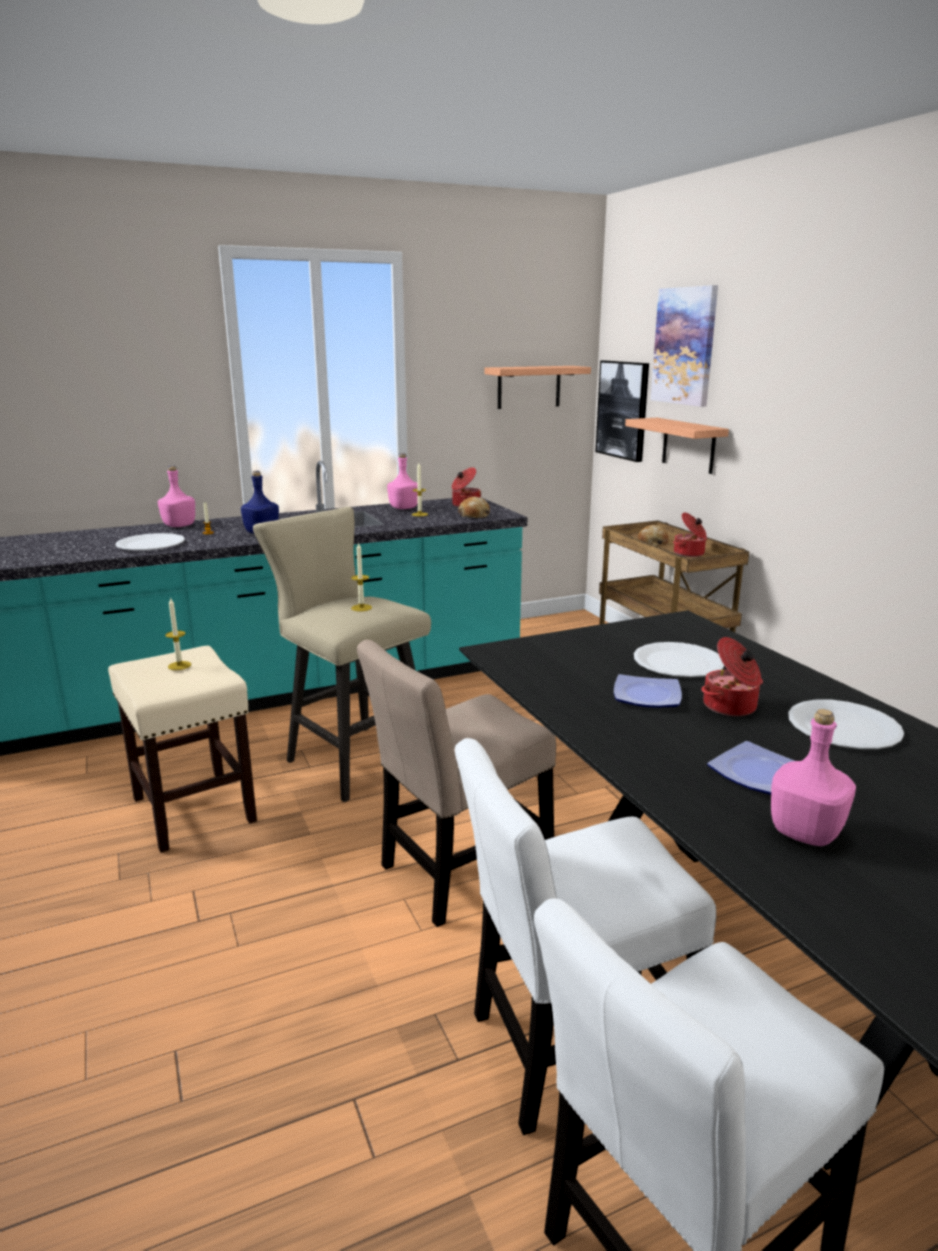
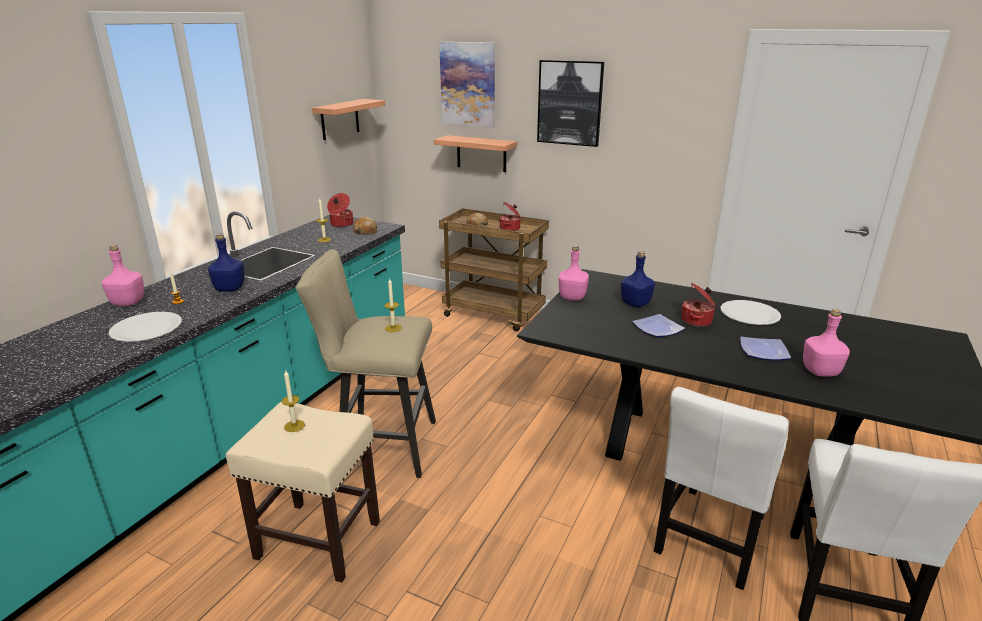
camera: 40 degrees left, 5 degrees up
(404, 508) = (299, 237): pink bottle -> pink bottle (573, 297)
(460, 873) = (547, 483): beige chair -> none
(623, 410) = (411, 130): picture -> picture (570, 103)
(678, 663) = (635, 304): white plate -> blue bottle

